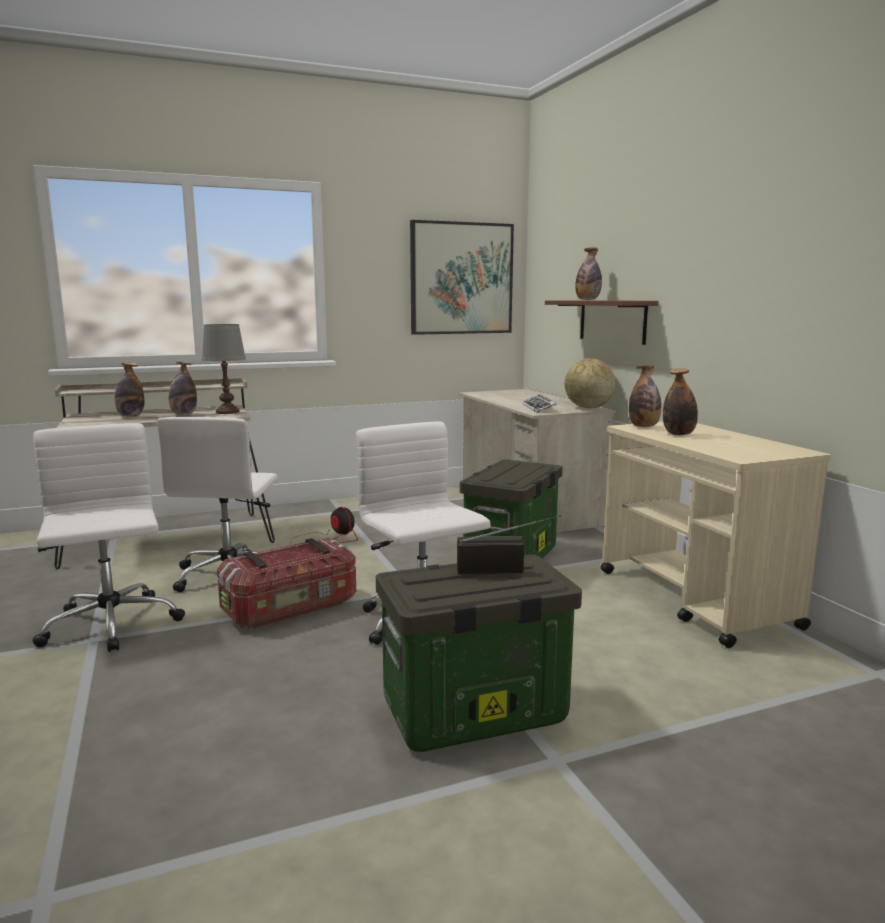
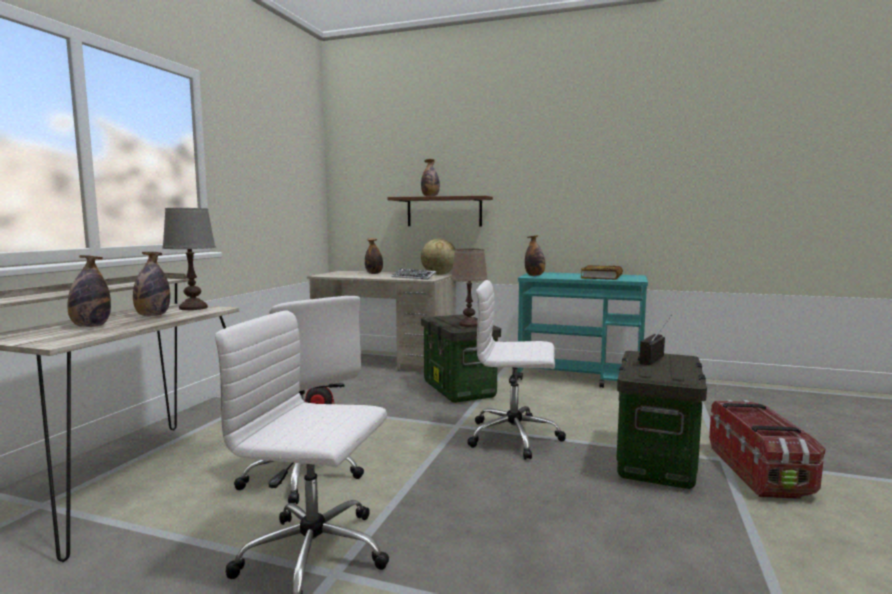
camera: 50 degrees left, 5 degrees down
(291, 609) = (423, 468): storage box -> storage box (759, 471)
(461, 278) = (293, 178): picture -> none
(500, 477) = (468, 325): none -> brown table lamp
(679, 434) = (565, 276): bottle -> bottle (374, 273)
(696, 599) = (580, 377): beige cart -> turquoise cart
(726, 444) = (602, 277): none -> book

